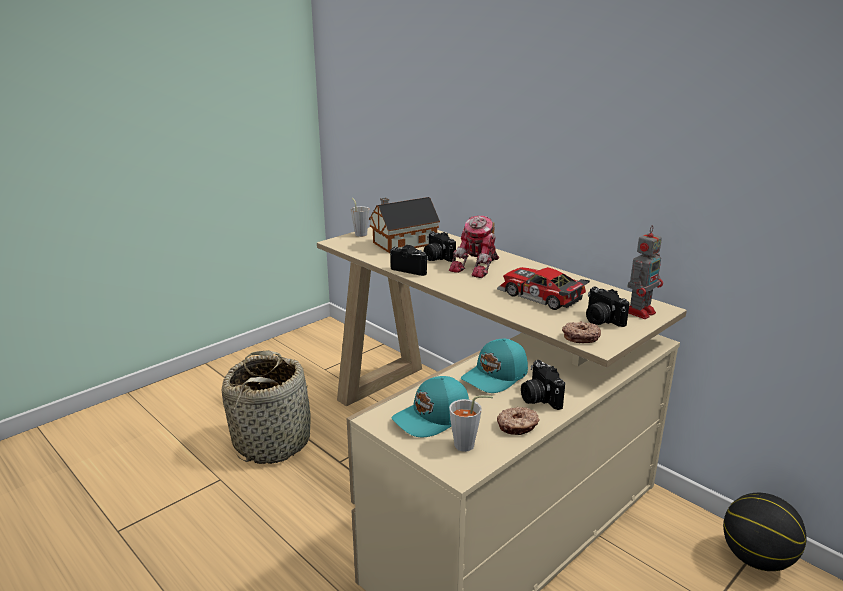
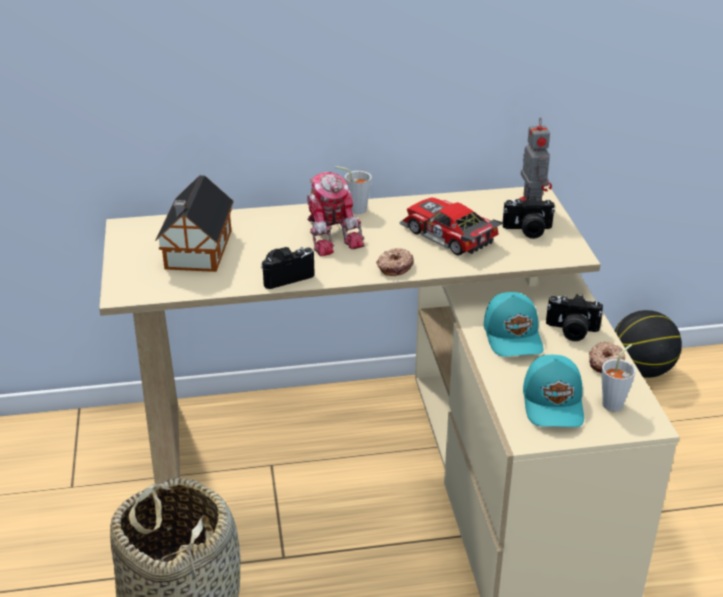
camera: 55 degrees left, 10 degrees up
(360, 233) = (119, 266): grey cup -> grey cup (354, 209)
(436, 258) = (273, 248): camera -> none
(540, 297) = (447, 236): toy car -> toy car turned 60 degrees clockwise
(580, 337) = (549, 255): donut -> donut (394, 267)

